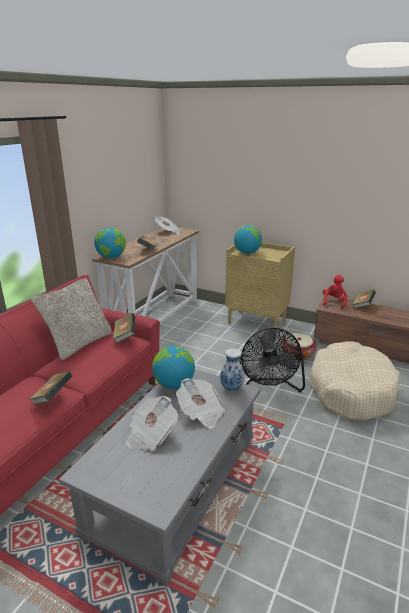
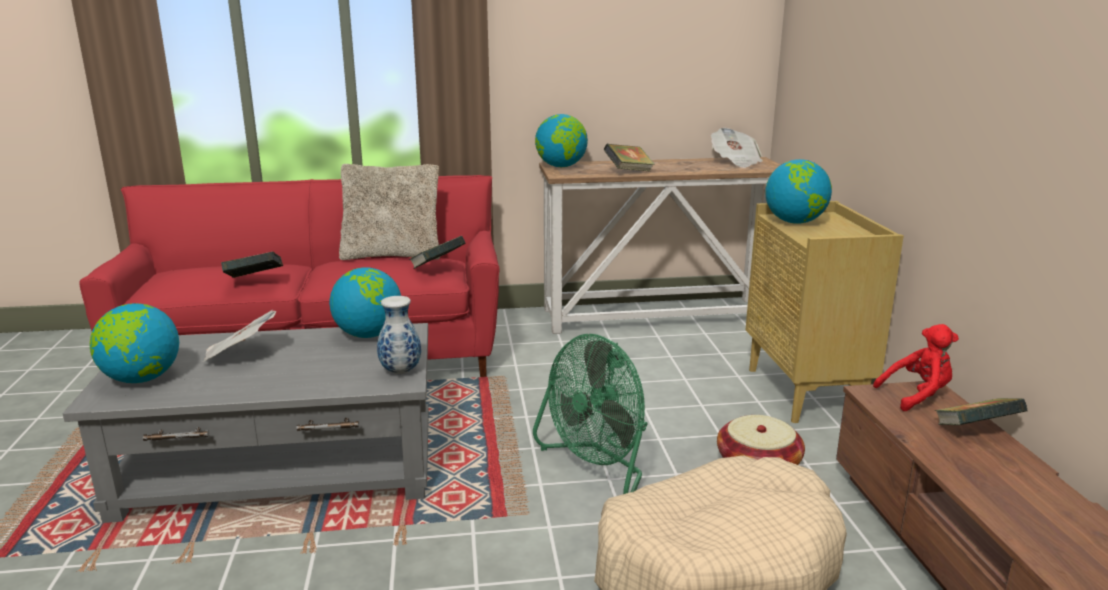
camera: 55 degrees right, 5 degrees down
(145, 483) = (141, 379): none -> globe
(201, 413) = (314, 369): newspaper -> none
(265, 385) = (599, 465): black fan -> green fan

